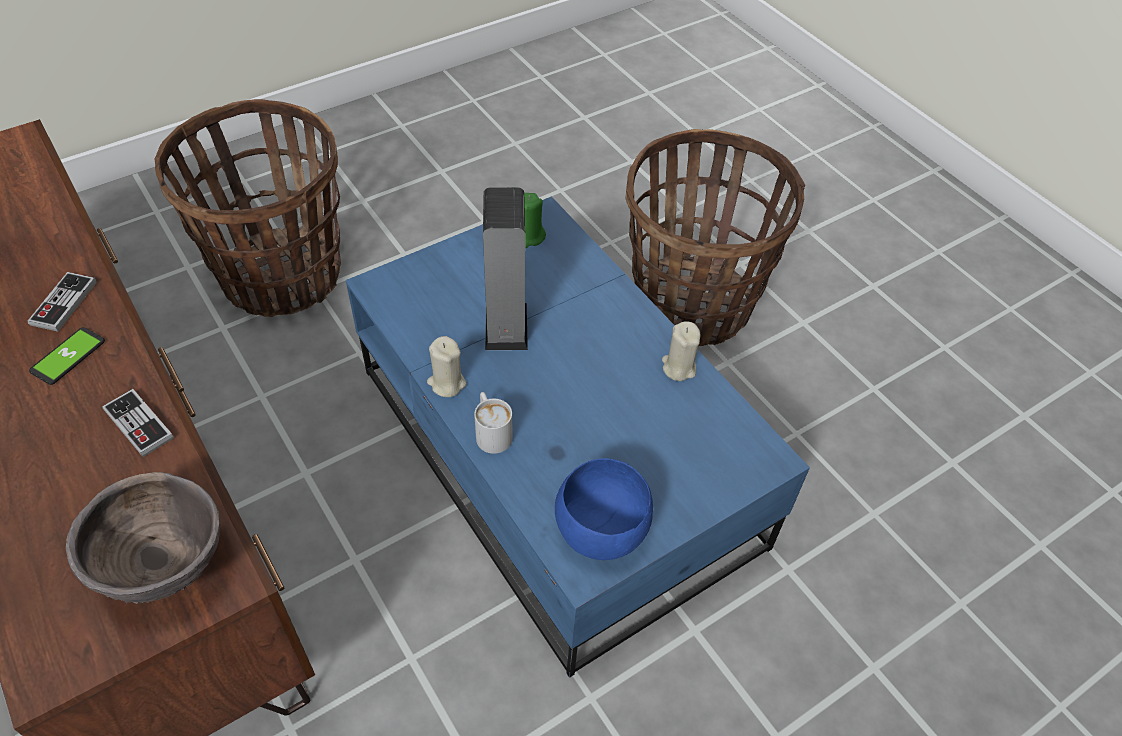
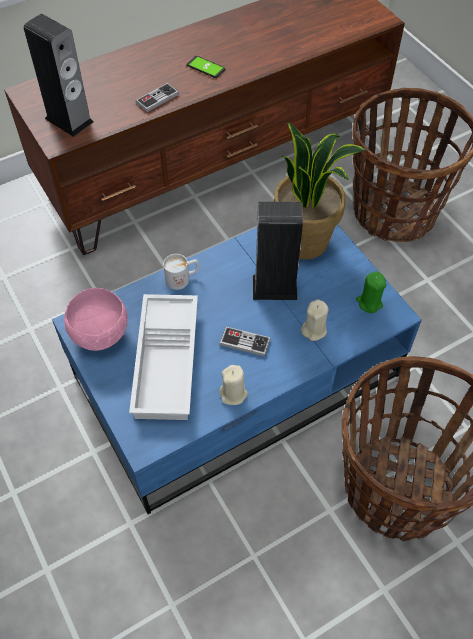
camera: 95 degrees right, 5 degrees up
(64, 303) = (245, 59): game controller -> game controller (245, 342)
(166, 568) = (69, 120): brown bowl -> speaker
(423, 293) = (305, 241): none -> potted plant
(447, 383) = (224, 255): beige candle -> beige candle (314, 330)
(600, 529) = (102, 334): blue bowl -> pink bowl
(639, 440) = (168, 362): none -> white tray

